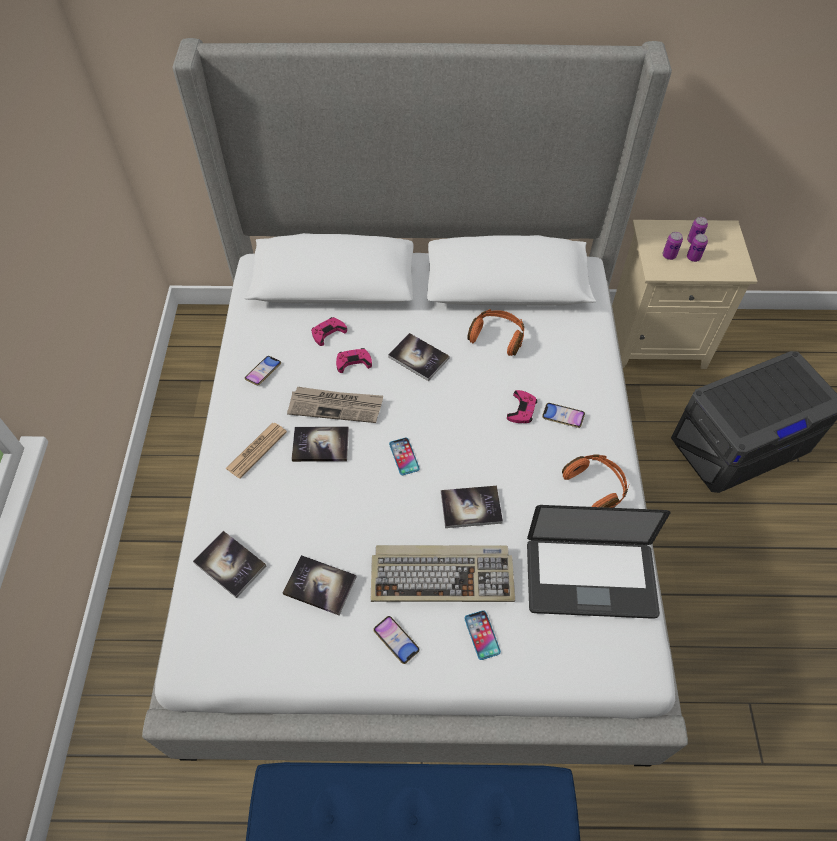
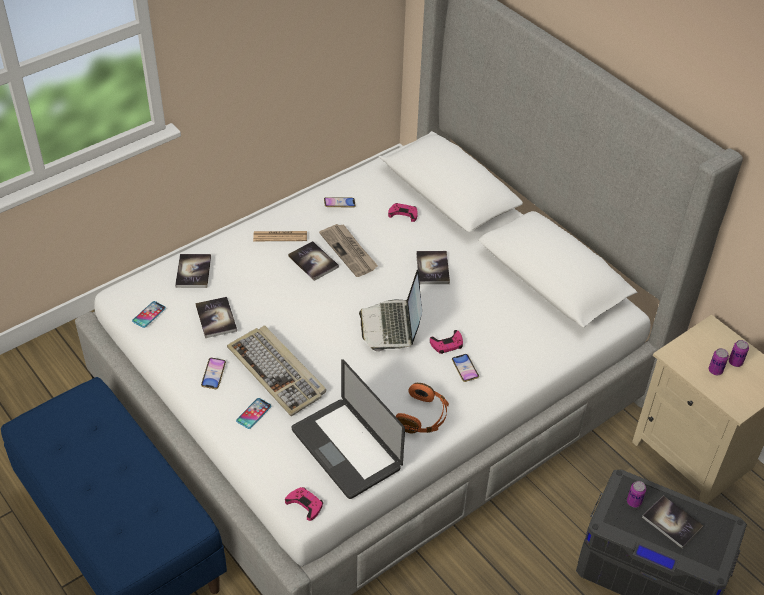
camera: 50 degrees right, 10 degrees down
(353, 362) = (393, 239): pink game controller -> pink game controller (305, 504)
(404, 456) = (345, 305): phone -> phone (149, 315)
(464, 437) = (391, 326): none -> laptop
(471, 507) = (340, 360): book -> book (672, 522)
(497, 337) = (497, 298): orange headphones -> none
(669, 255) = (698, 354): can -> can (634, 502)

